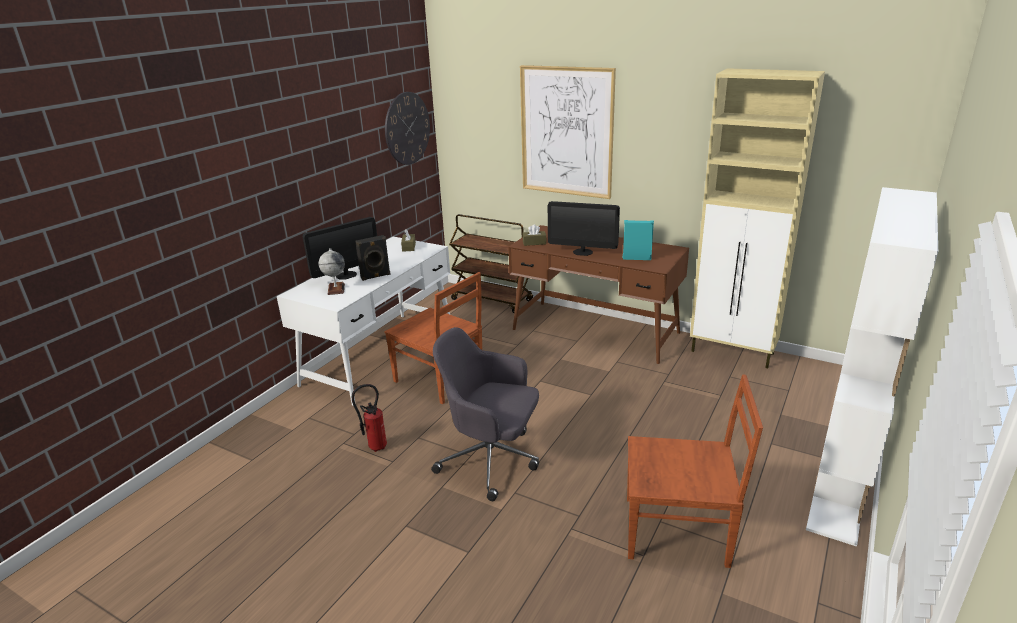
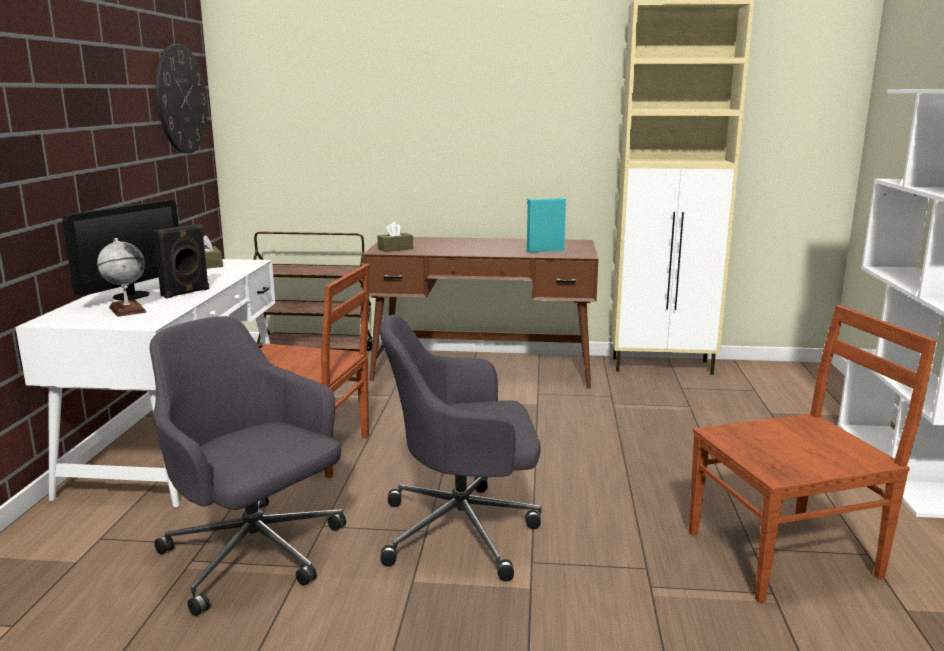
camera: 25 degrees left, 10 degrees down
(374, 448) = (255, 555): fire extinguisher -> grey office chair
(566, 132) = (418, 102): picture -> none
(582, 252) = (470, 251): monitor -> none

